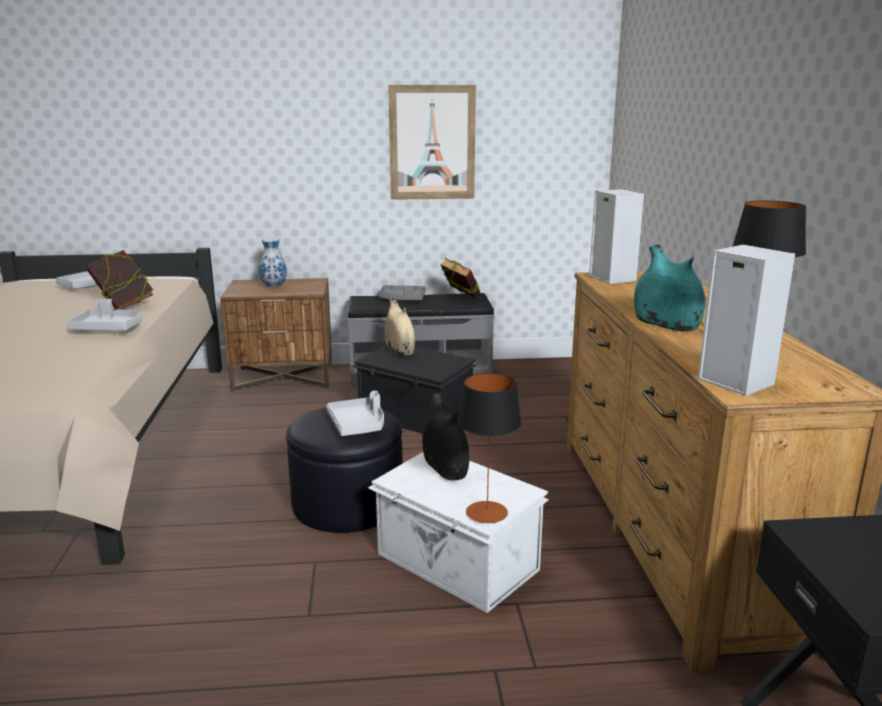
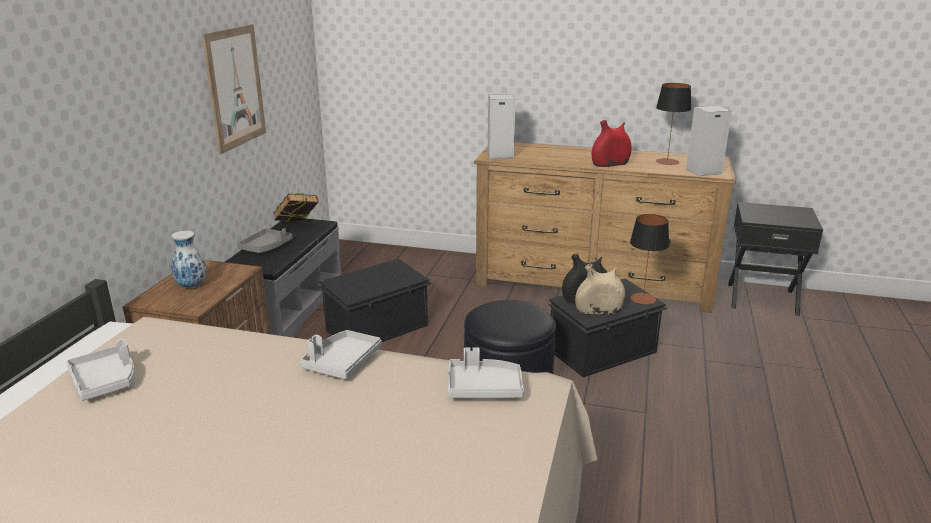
camera: 70 degrees left, 5 degrees up
(124, 306) = (245, 355): book -> none
(358, 425) = (522, 312): grey tray -> grey tray (484, 388)
(399, 350) = (347, 281): beige vase -> beige vase (599, 311)
(456, 563) = (604, 351): white storage box -> black storage box
(666, 325) = (610, 164): turquoise vase -> red vase

